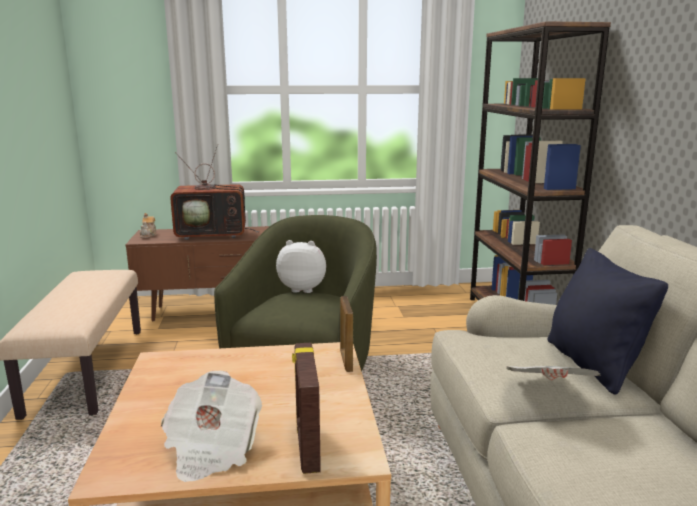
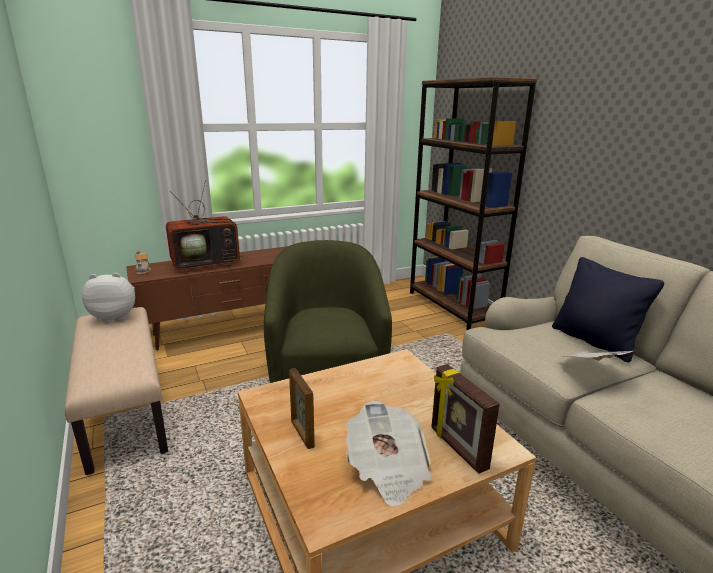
camera: 20 degrees left, 5 degrees up
(303, 289) = (316, 305): plush toy -> plush toy (115, 317)
(346, 361) = (418, 367): picture frame -> picture frame (302, 434)

